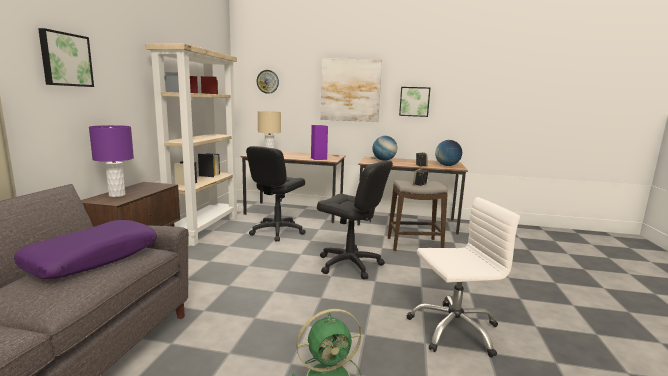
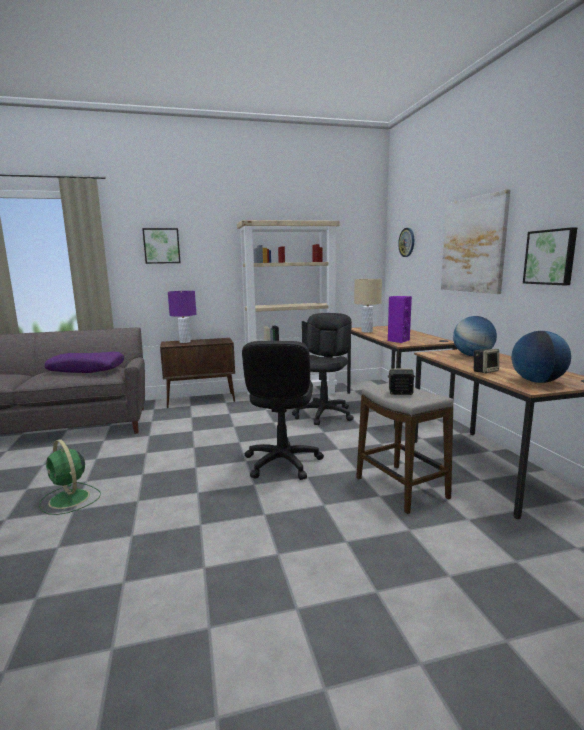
camera: 65 degrees right, 0 degrees up
(277, 231) = (324, 414): black office chair -> black office chair turned 105 degrees clockwise
(453, 329) = (167, 551): white office chair -> none

